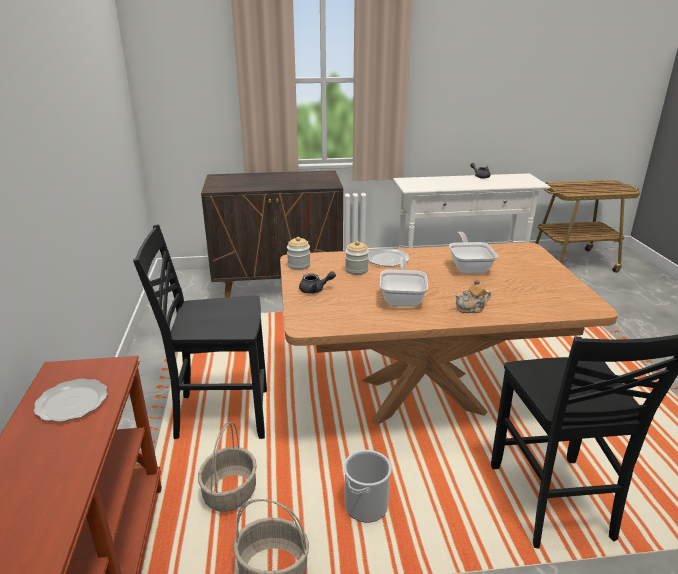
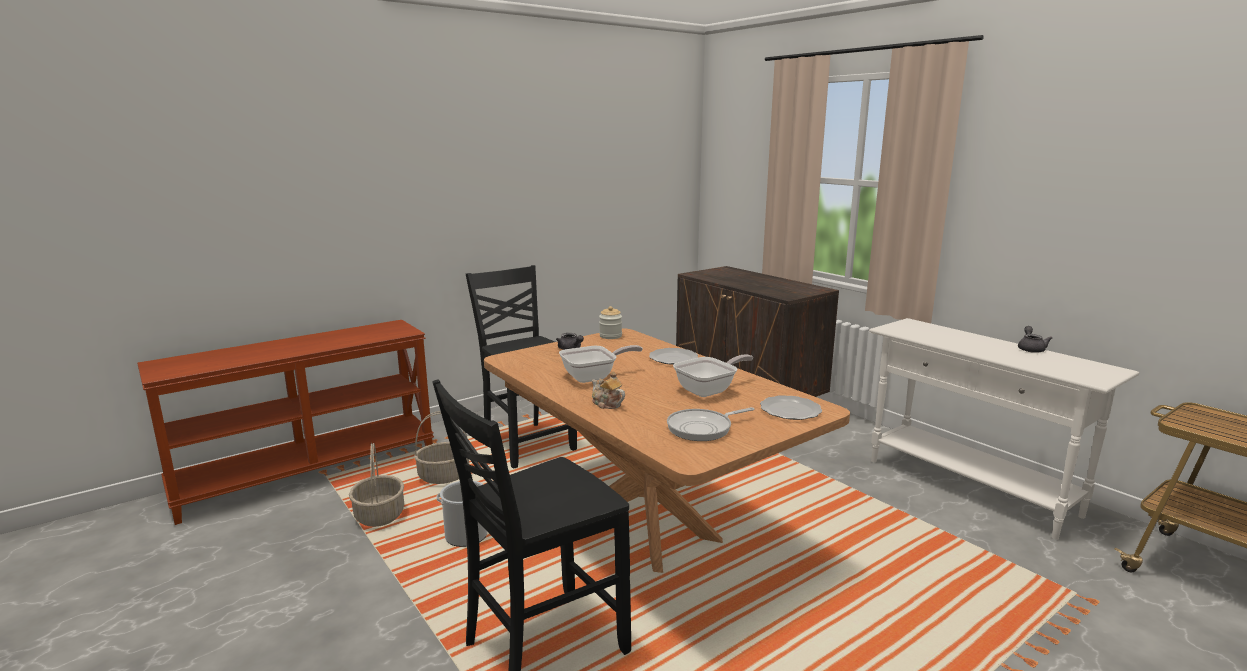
camera: 60 degrees right, 10 degrees down
(71, 402) = (363, 334): plate -> plate (790, 410)
(356, 270) = (630, 353): jar -> none
(541, 289) = (703, 428): none -> frying pan

